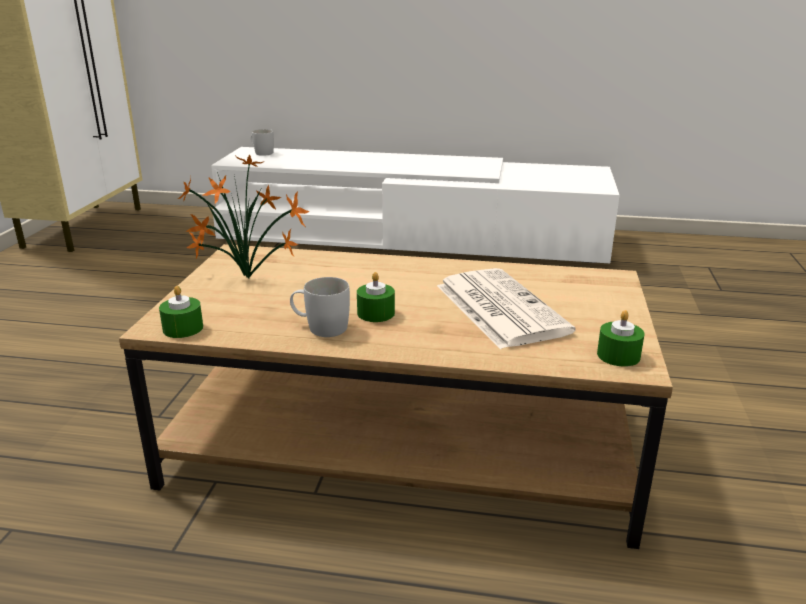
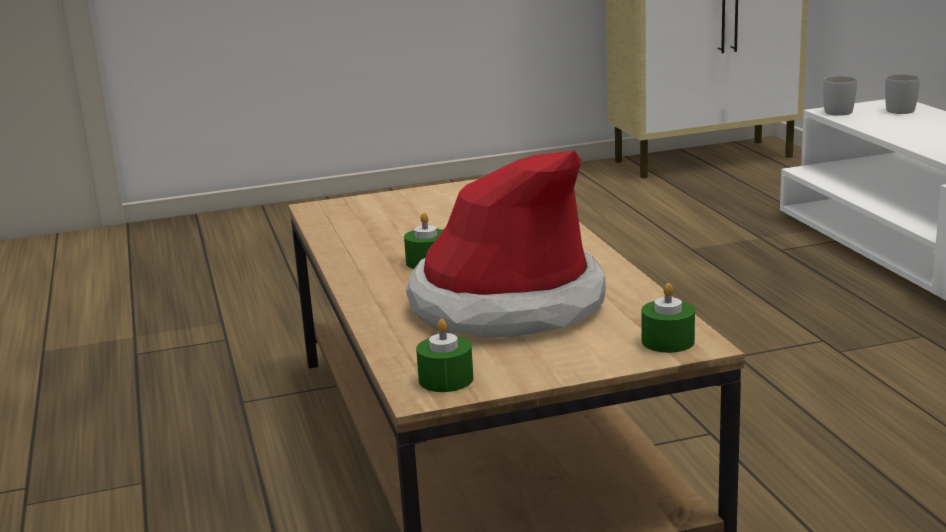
camera: 65 degrees right, 5 degrees down
(183, 328) = (322, 214): green candle -> green candle (668, 341)
(250, 280) = (445, 204): potted plant -> none
(320, 327) = (372, 251): white mug -> white mug (835, 111)
(498, 308) = (506, 304): newspaper -> hat

